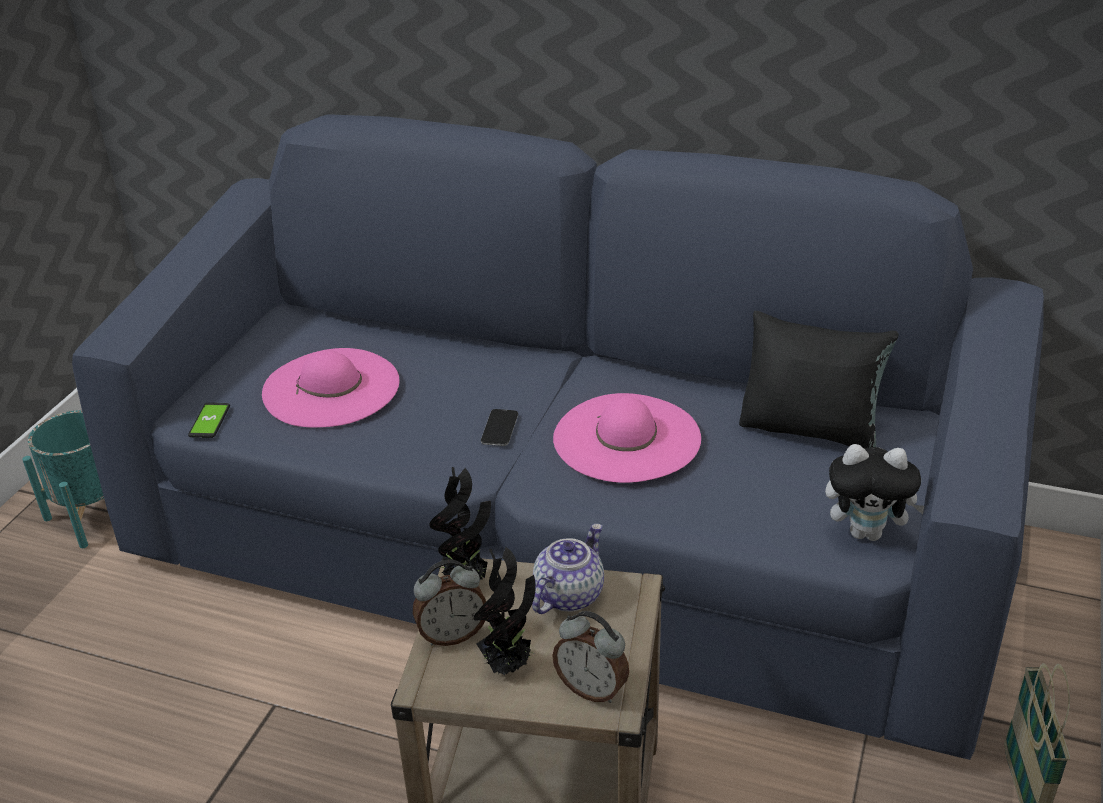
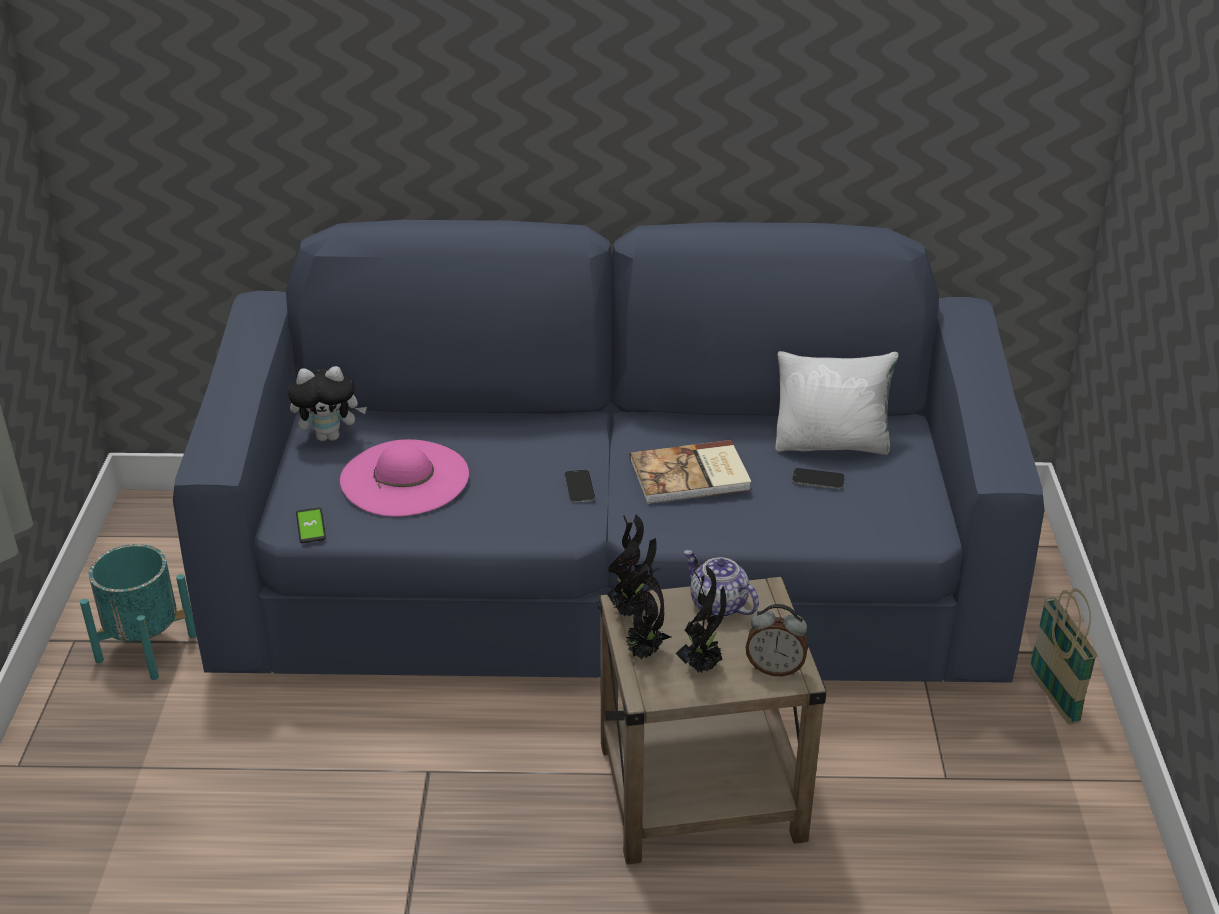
camera: 20 degrees left, 0 degrees up
(452, 634) = (644, 653): alarm clock -> potted plant
(568, 594) = (717, 605): teapot -> teapot turned 60 degrees counterclockwise
(627, 438) = (691, 476): pink hat -> book
(772, 467) = (818, 480): none -> phone
(810, 429) = (832, 443): black pillow -> white pillow
(867, 532) = (915, 516): plush toy -> plush toy (330, 436)

